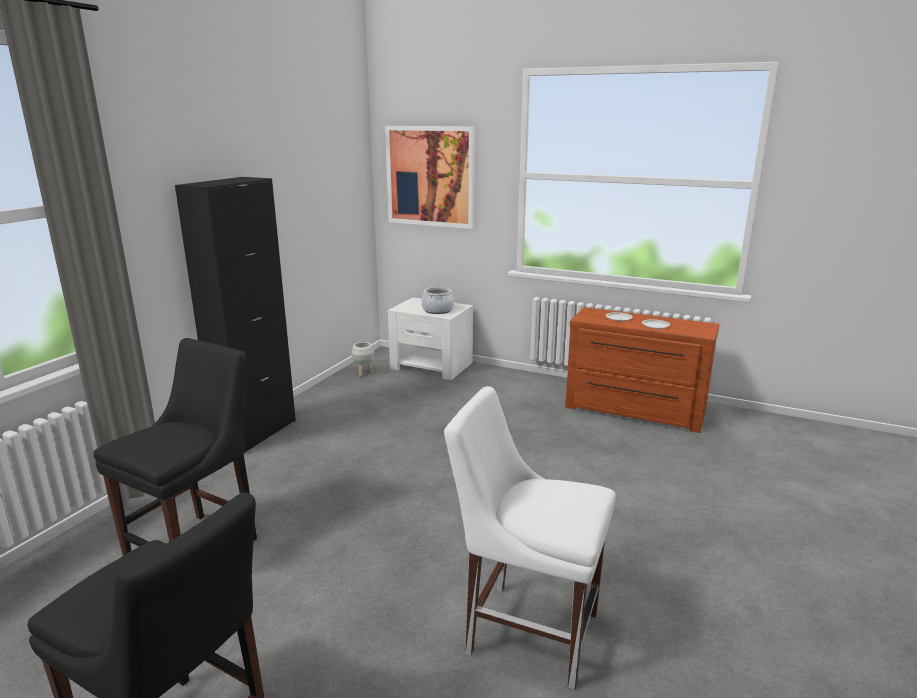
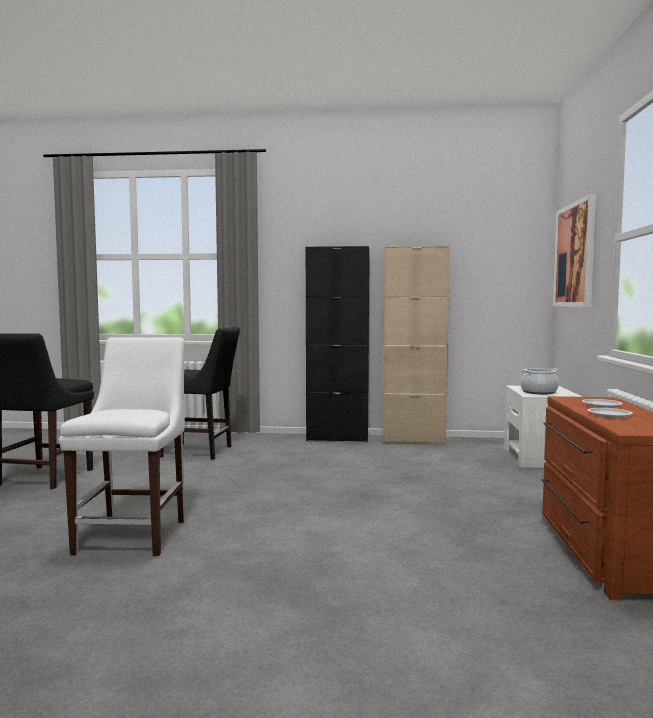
camera: 70 degrees right, 15 degrees down
(317, 397) = (413, 440): none -> beige cabinet
(364, 373) = (478, 443): white planter -> none

